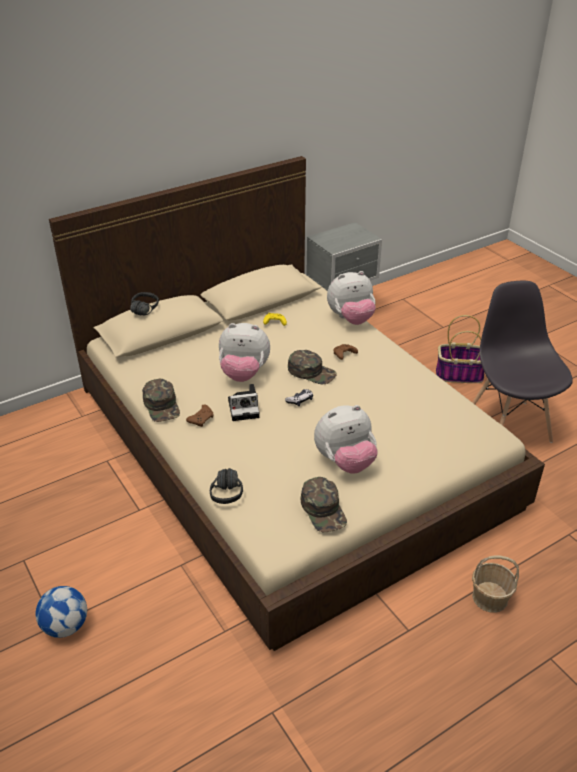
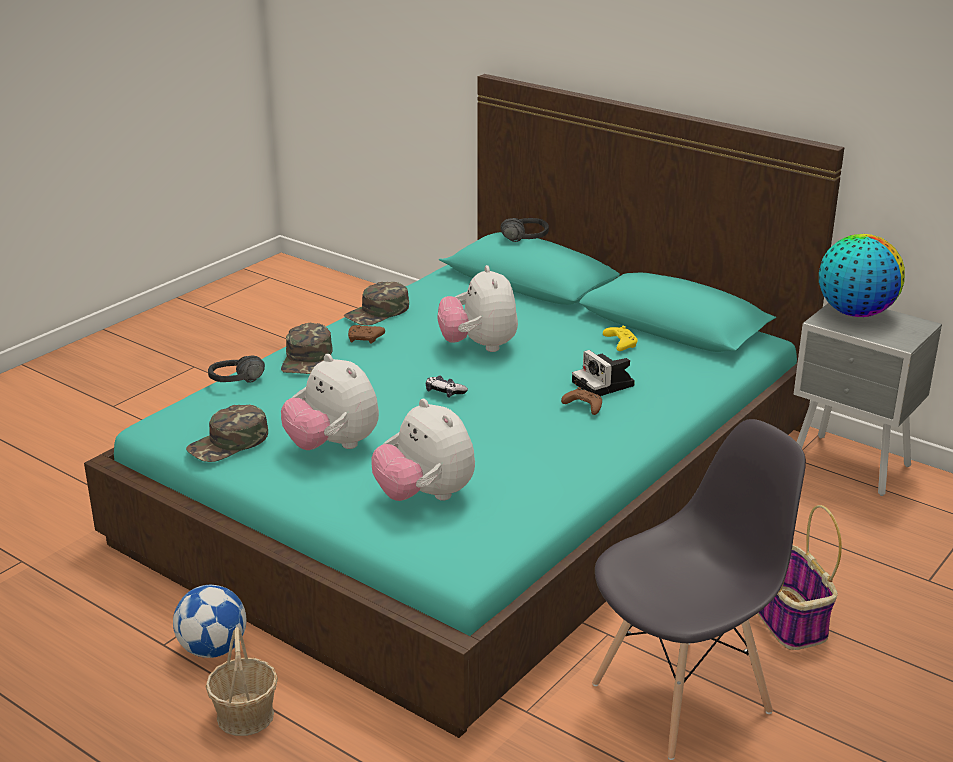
camera: 70 degrees right, 10 degrees down
(65, 626) = (114, 412): football -> football (213, 649)
(245, 408) = (403, 360): camera -> camera (605, 384)
(288, 443) = (478, 482): beige bed -> turquoise bed
(312, 372) = (519, 390): green cap -> green cap (307, 359)
(330, 238) = (855, 313): none -> globe
(351, 319) = (689, 399): plush toy -> plush toy (425, 496)

